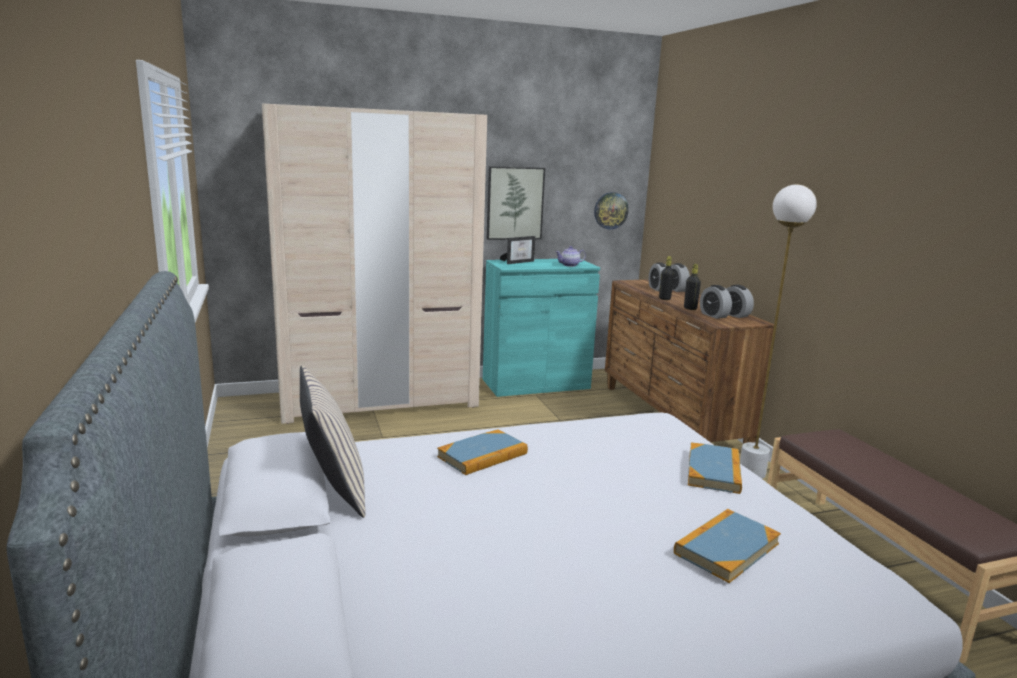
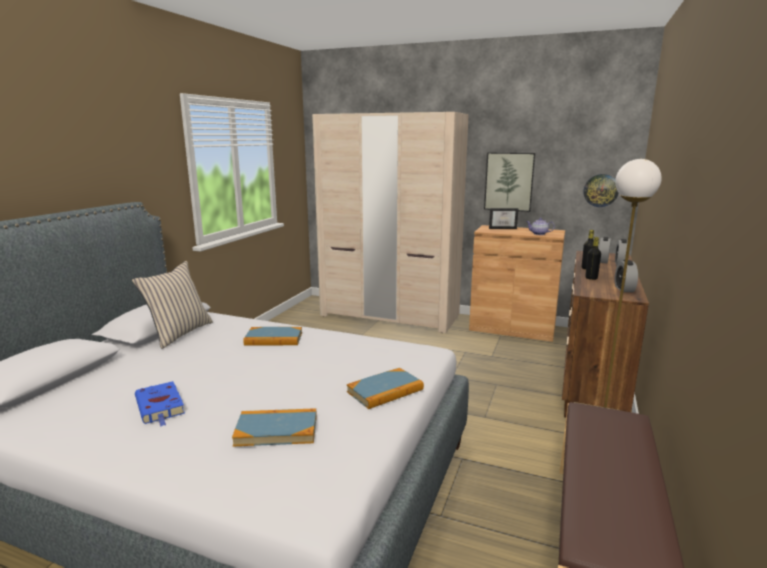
camera: 40 degrees right, 0 degrees up
(536, 384) = (512, 328): turquoise cabinet -> brown cabinet
(552, 585) = (160, 407): none -> blue book
(713, 315) = (600, 286): alarm clock -> none

